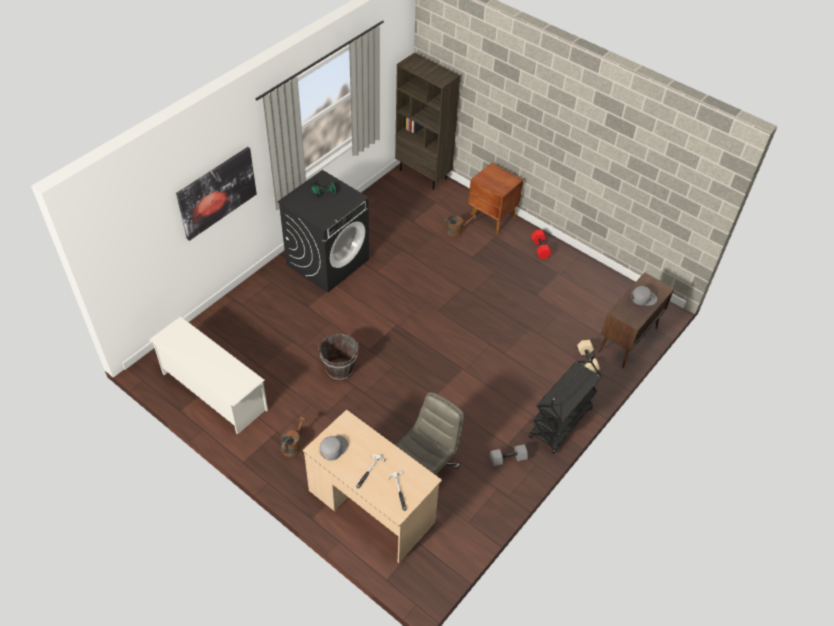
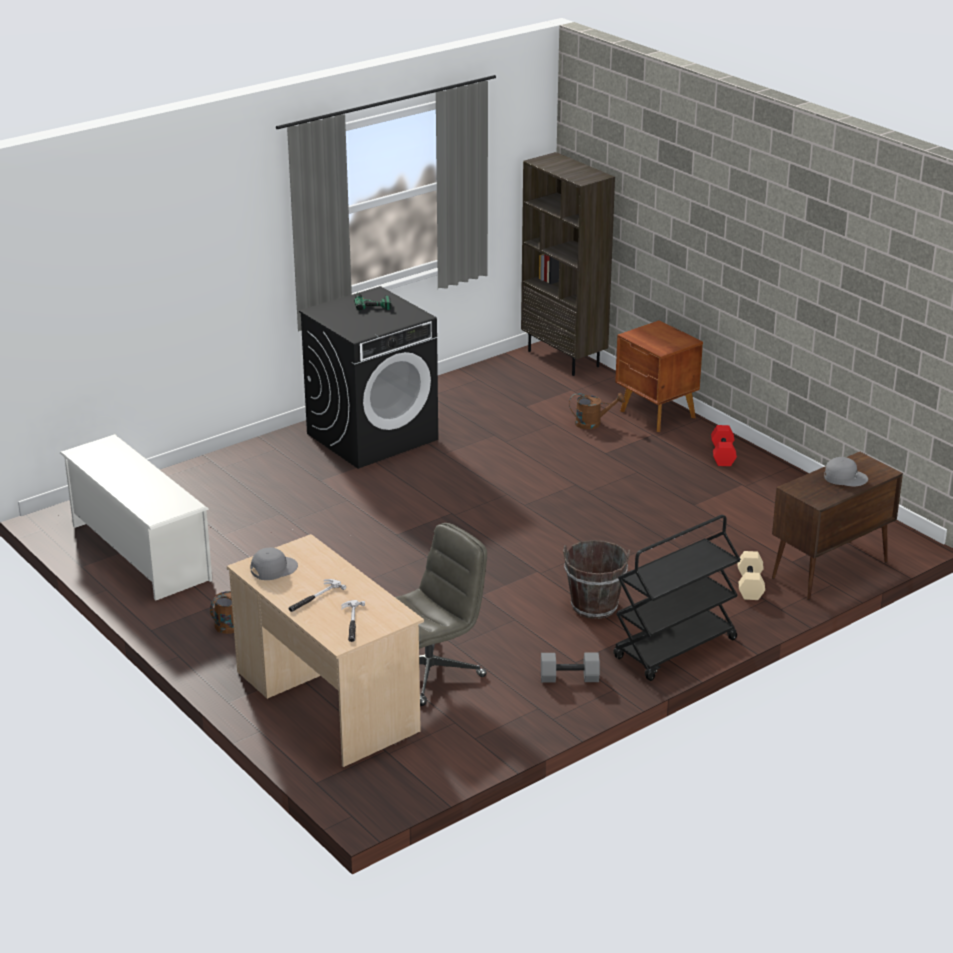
camera: 15 degrees right, 20 degrees down
(217, 192) = (204, 265): picture -> none
(339, 369) = (341, 551): brown bucket -> brown bucket (594, 606)

